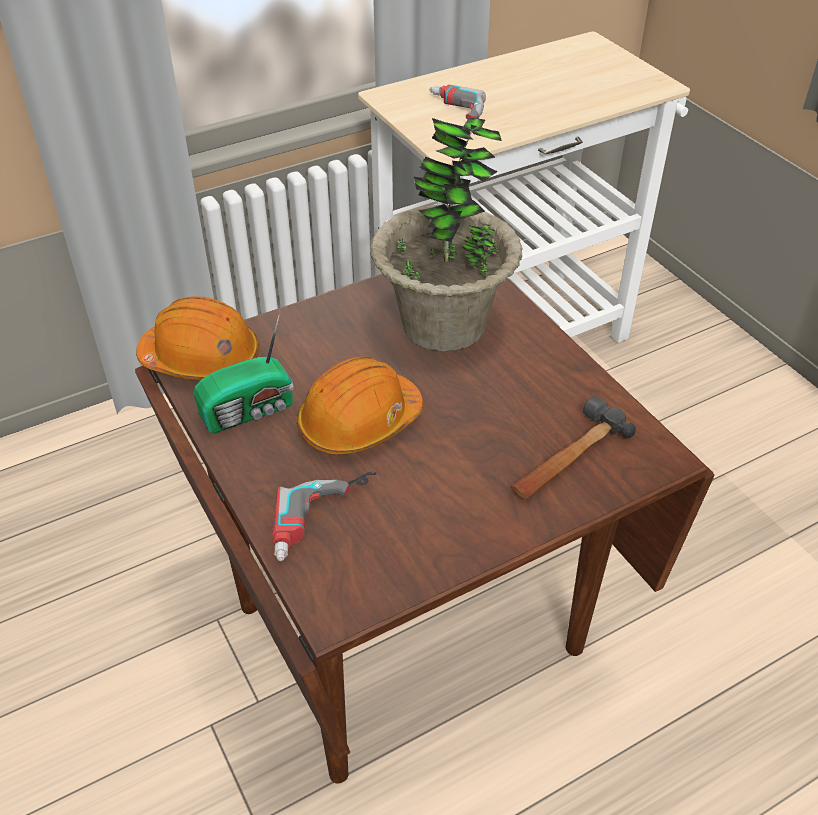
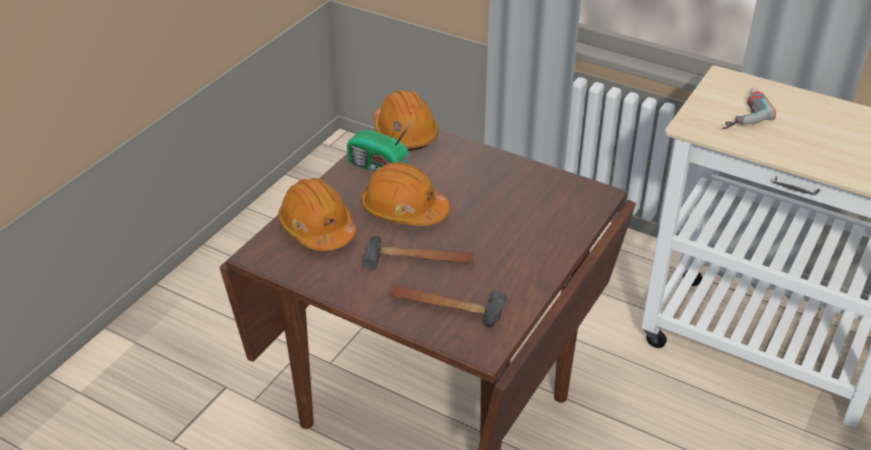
camera: 60 degrees right, 5 degrees down
(326, 521) = (317, 228): power drill -> orange hard hat
(444, 325) = (526, 210): potted plant -> none
(468, 448) = (418, 260): none -> hammer

